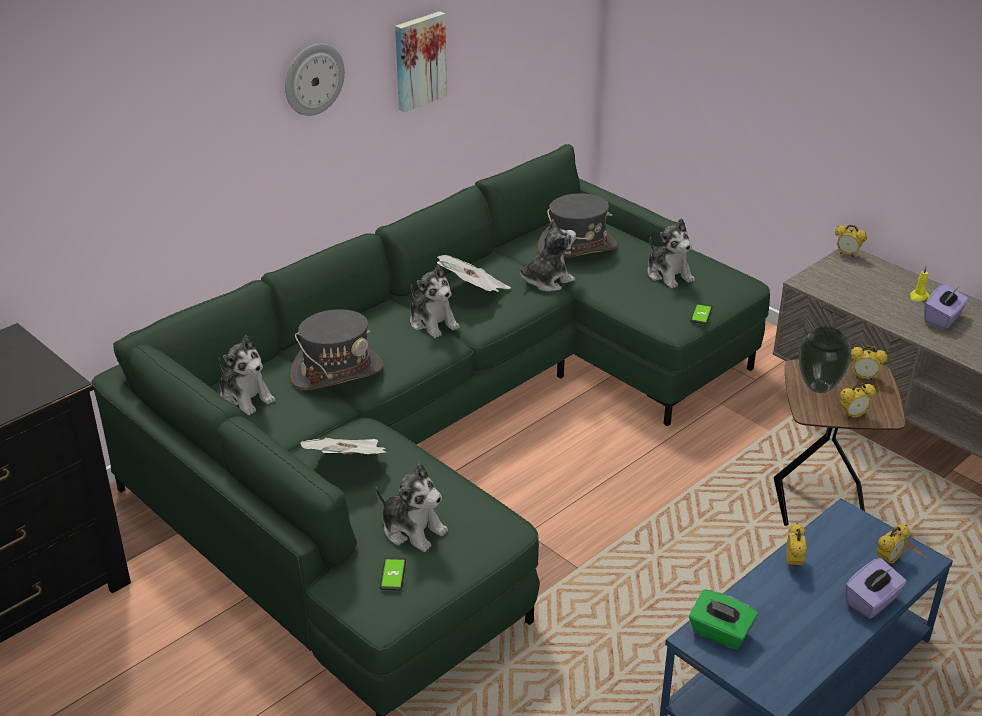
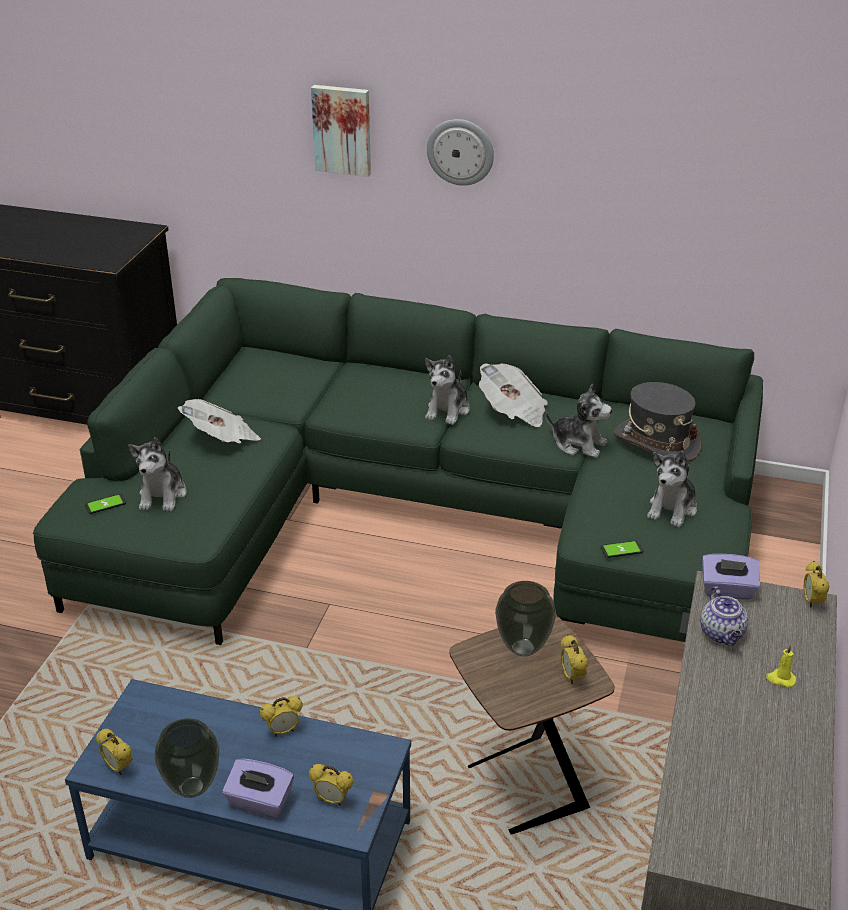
camera: 60 degrees right, 0 degrees up
(246, 397) = (266, 368): plush toy -> none
(337, 371) = (332, 391): grey hat -> none
(418, 60) = (588, 183): picture -> picture (342, 129)
(720, 633) = (156, 709): green tissue box -> none
(835, 636) = (193, 787): none -> vase
(853, 416) = (491, 685): alarm clock -> alarm clock (118, 767)
(860, 299) = (722, 634): none -> teapot
(943, 318) = (752, 710): purple tissue box -> purple tissue box (727, 590)

